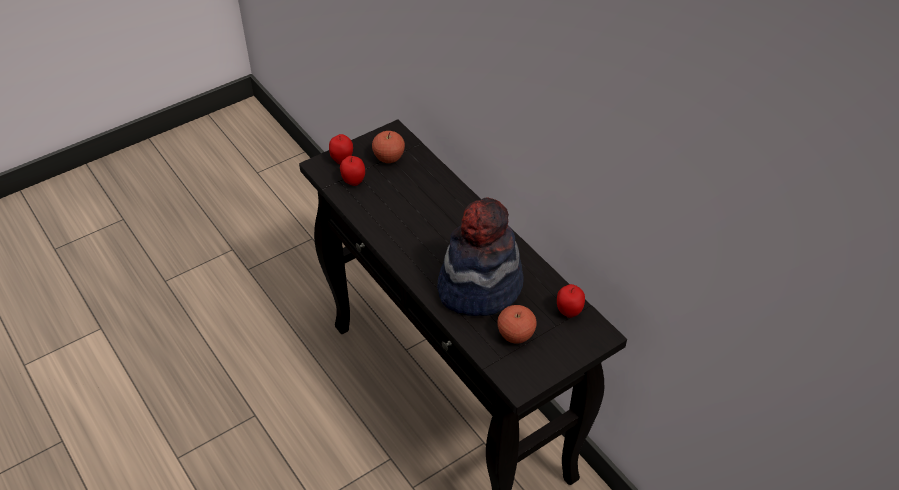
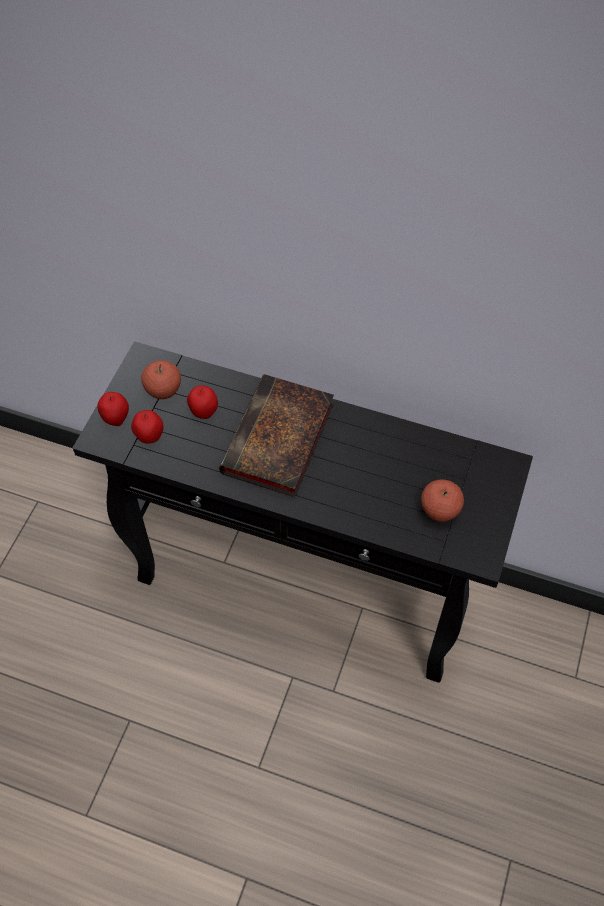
camera: 35 degrees left, 10 degrees up
(438, 229) = (278, 442): none -> book
(479, 286) = (366, 480): hat -> none
(569, 312) = (464, 458): apple -> apple (204, 412)

